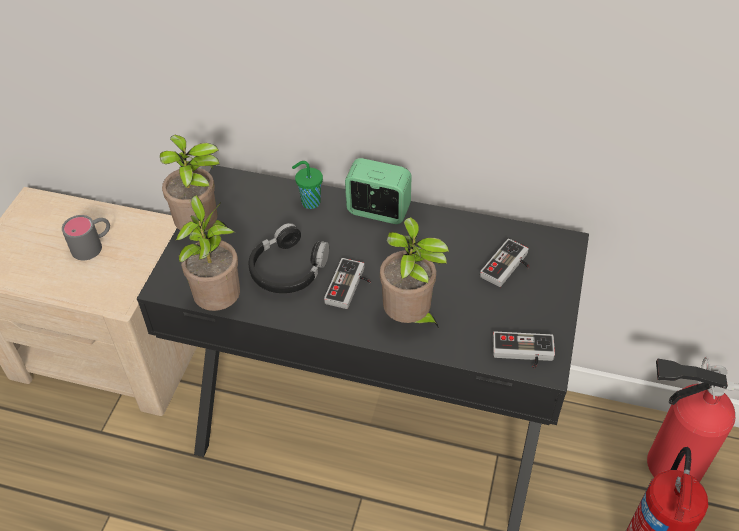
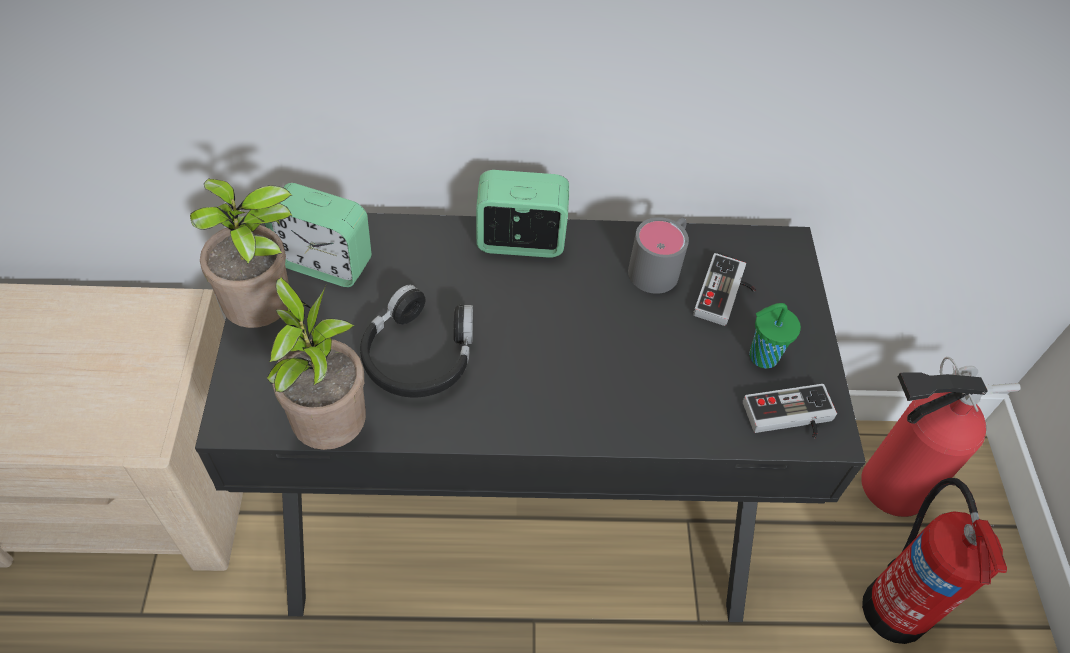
camera: 20 degrees left, 5 degrees up
(93, 245) = (77, 356): grey mug -> grey mug (660, 266)
(247, 204) = (325, 263): none -> alarm clock
(309, 202) = (417, 245): green cup -> green cup (761, 356)
(350, 287) = (519, 365): game controller -> none
(409, 319) = (620, 398): potted plant -> none

